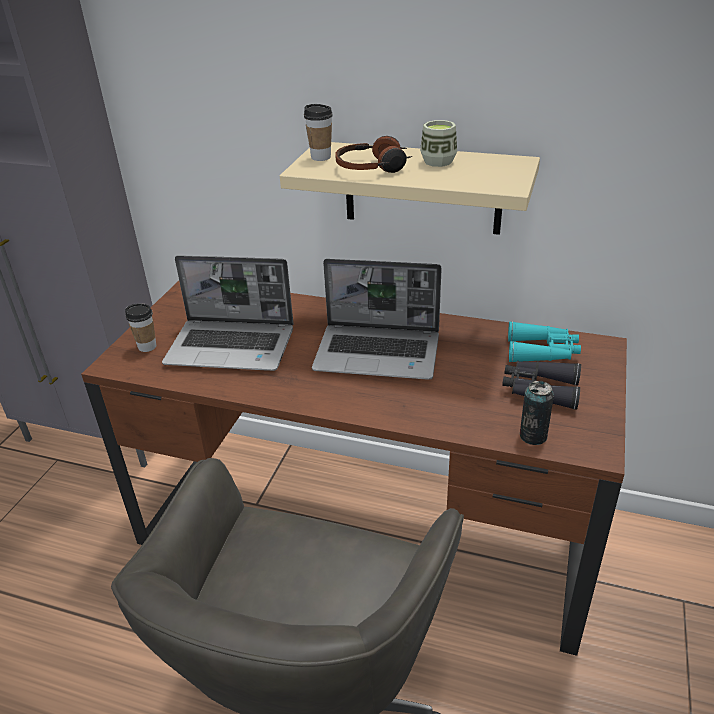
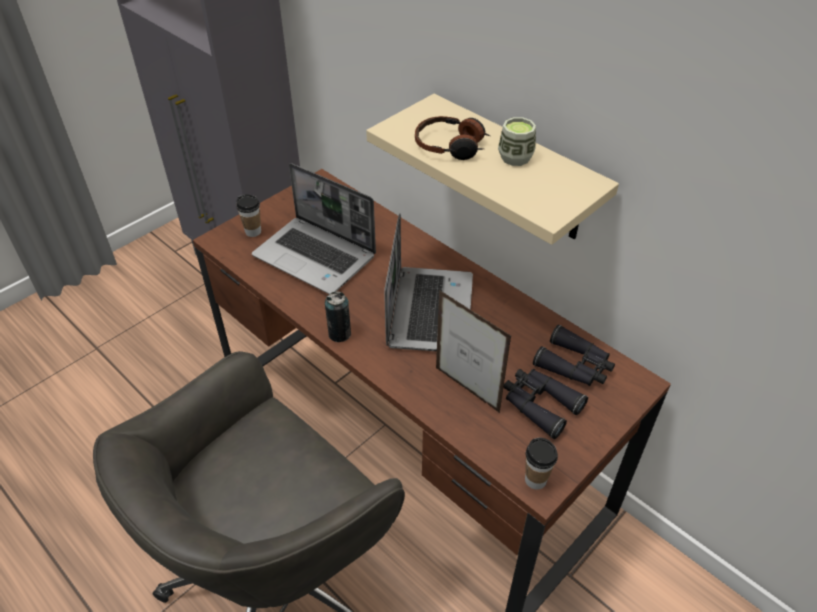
camera: 25 degrees right, 10 degrees up
(321, 157) = (418, 118): cup -> cup (535, 480)
(379, 353) = (428, 310): laptop -> laptop turned 120 degrees counterclockwise
(468, 401) = (467, 390): none -> picture frame
(533, 436) = (496, 447): can -> can (339, 334)
(542, 351) = (575, 366): turquoise binoculars -> black binoculars

